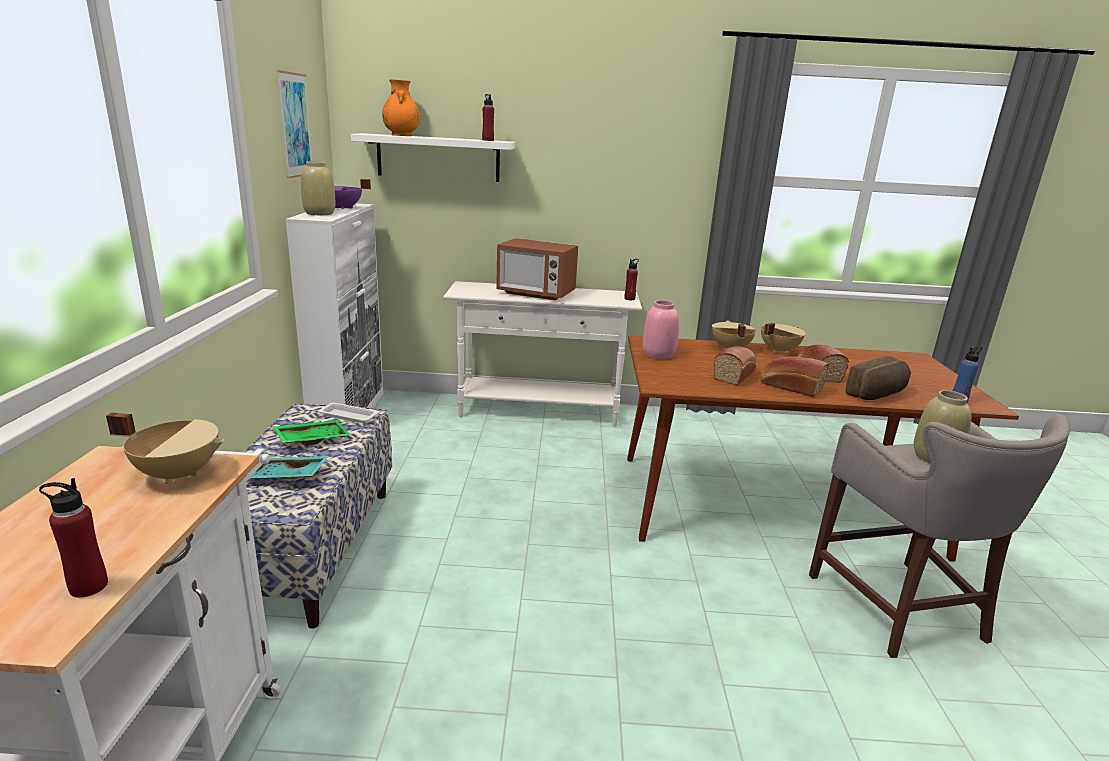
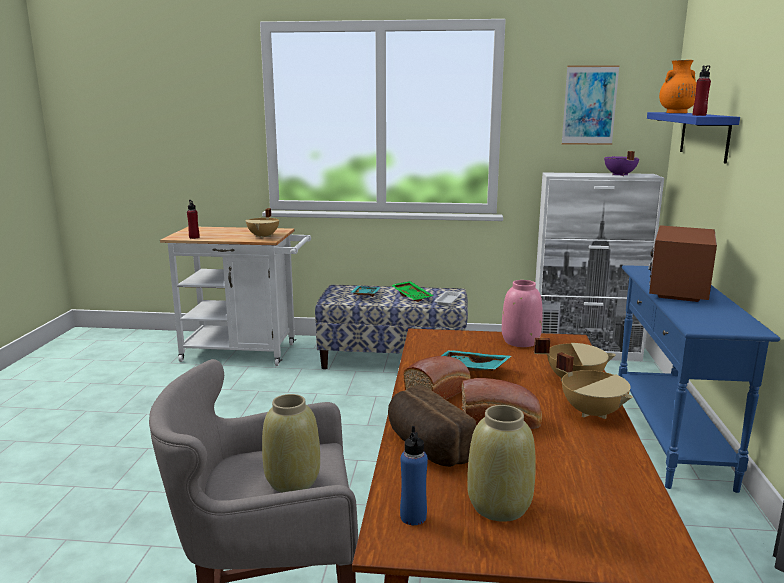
camera: 95 degrees right, 5 degrees down
(320, 213) = (577, 174): beige vase -> beige vase (500, 506)
(438, 158) = (704, 135): white shelf -> blue shelf
(539, 411) = (669, 437): white console table -> blue console table
(629, 299) = (721, 329): red bottle -> none
(735, 375) = (469, 370): bread -> turquoise tray

